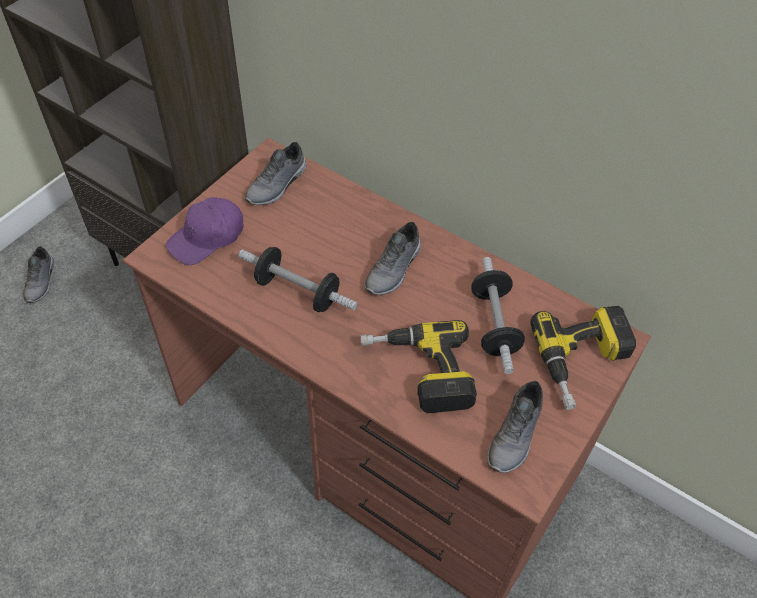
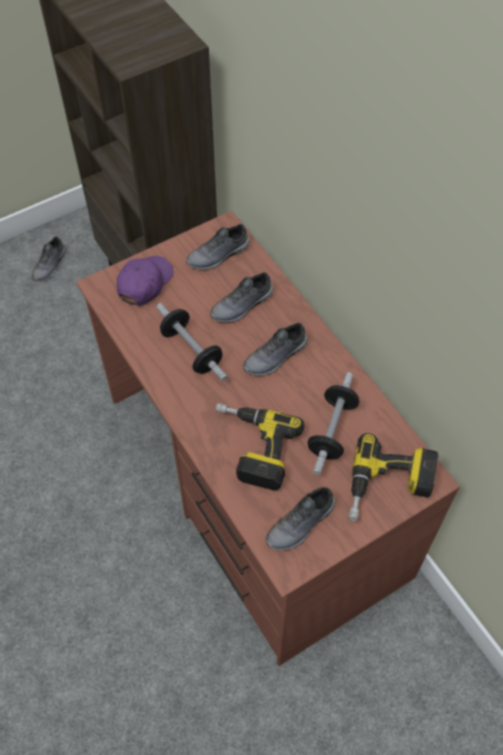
camera: 25 degrees right, 5 degrees up
(207, 238) = (144, 283): purple cap -> purple cap turned 135 degrees clockwise
(330, 228) = (242, 306): none -> grey shoe

